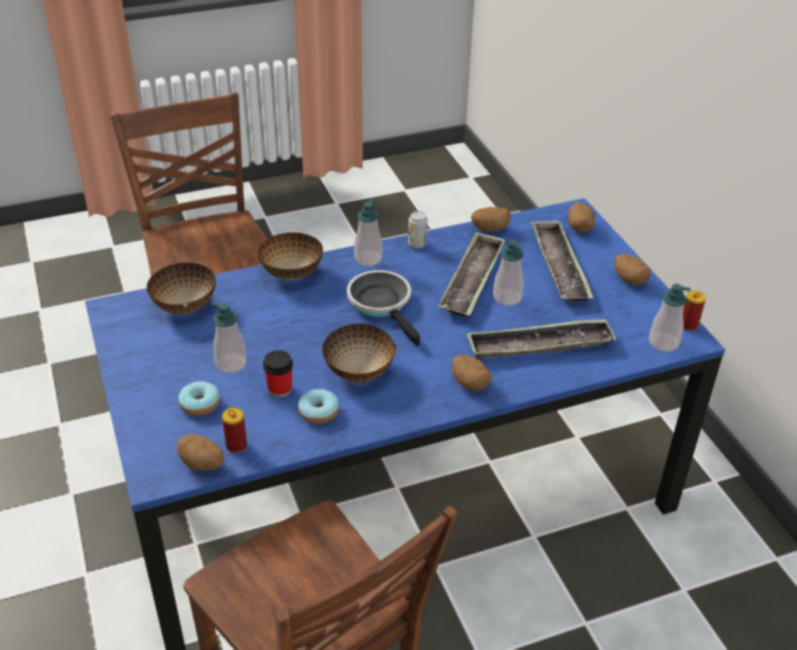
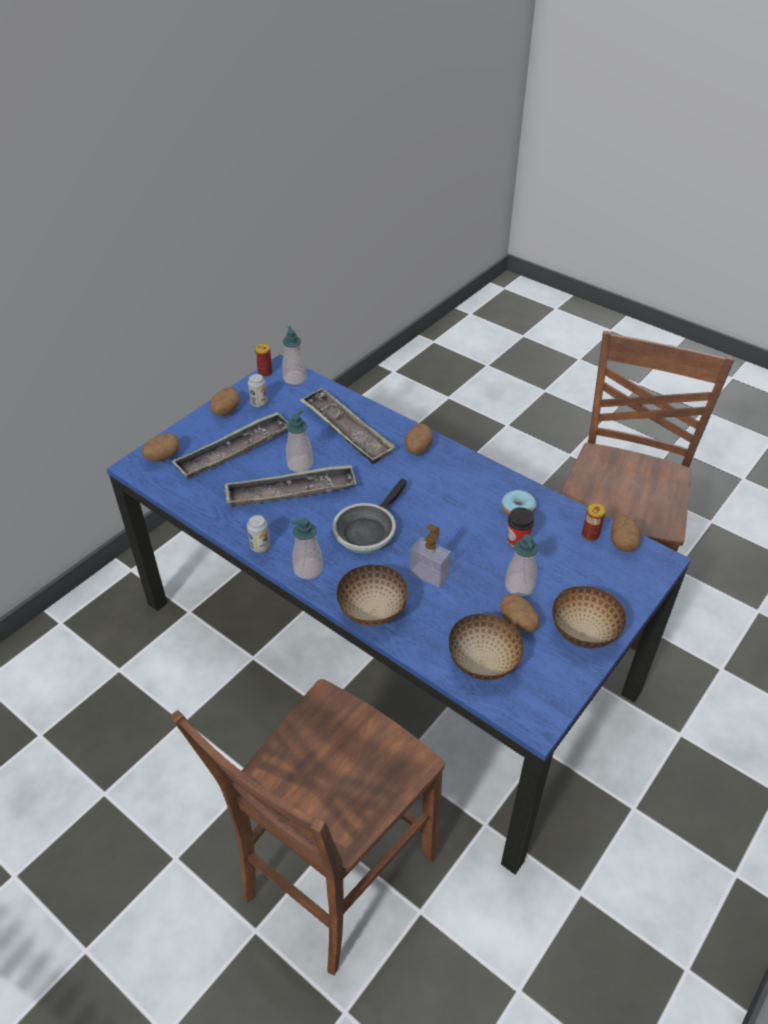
camera: 120 degrees left, 5 degrees up
(200, 404) = (576, 578): donut -> none
(297, 317) = (429, 575): none -> soap dispenser
(358, 372) = (459, 508): bowl -> bowl (584, 633)
(489, 229) = (201, 509): potato -> potato (518, 623)
(630, 304) = (259, 403): none -> can

